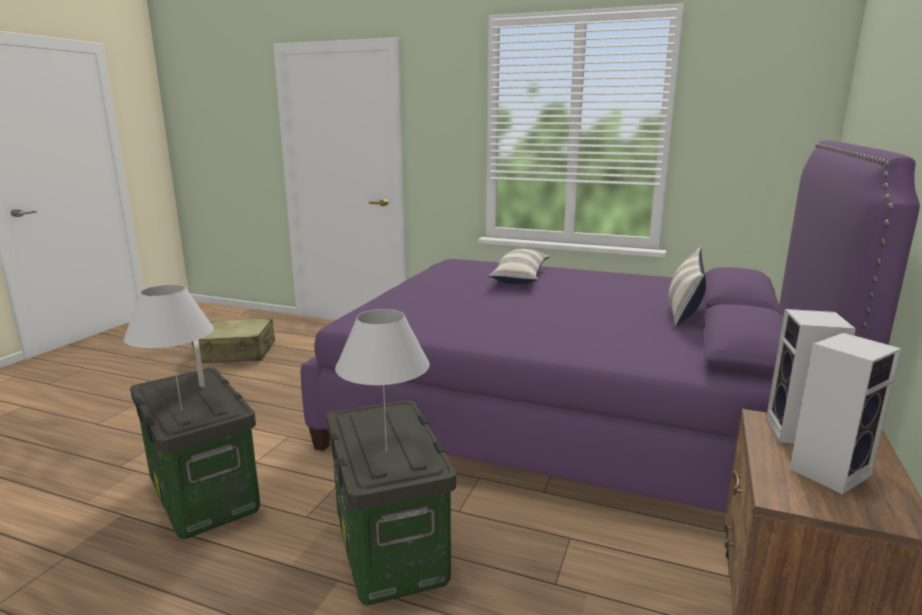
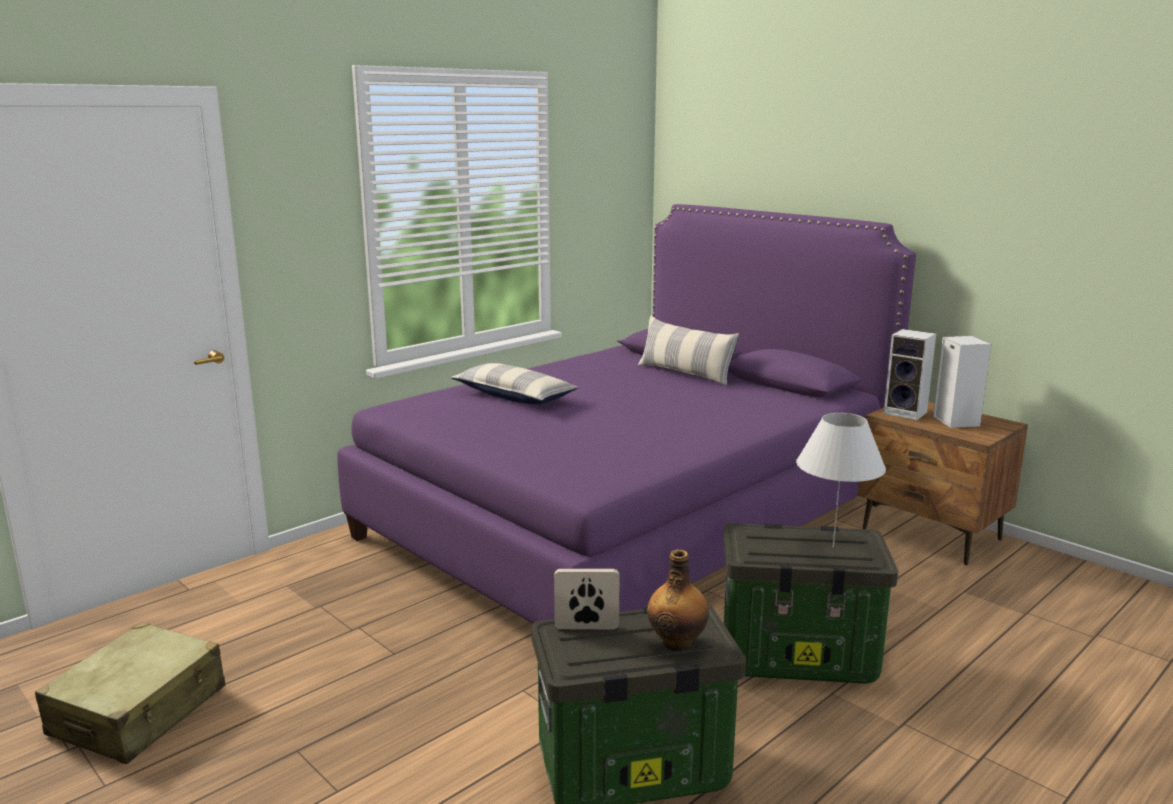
camera: 65 degrees left, 0 degrees up
(181, 410) = (677, 642): white table lamp -> bottle

